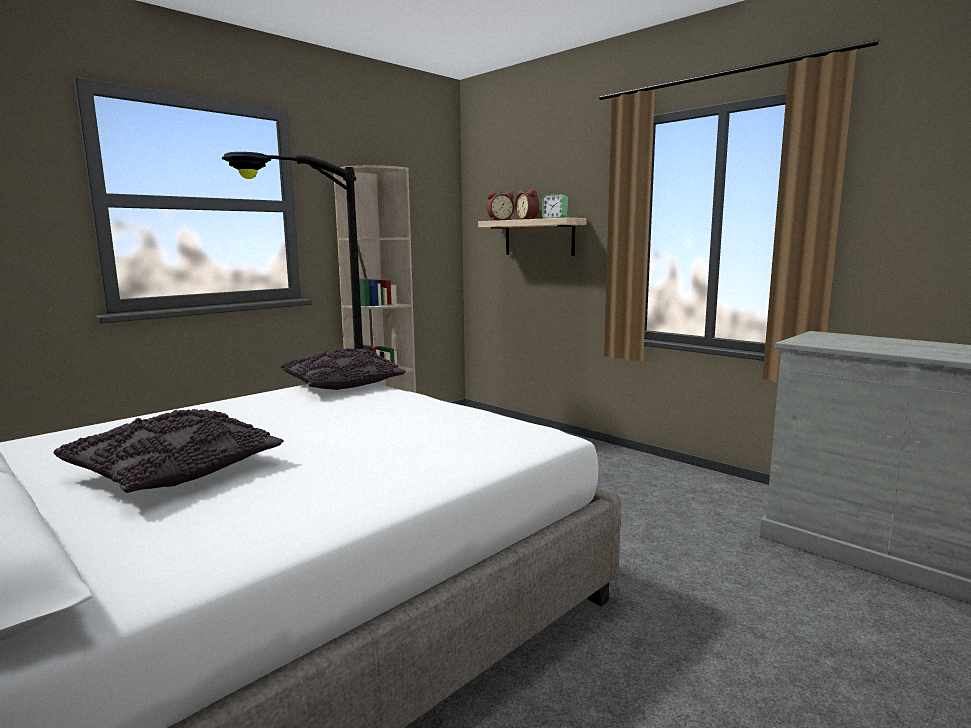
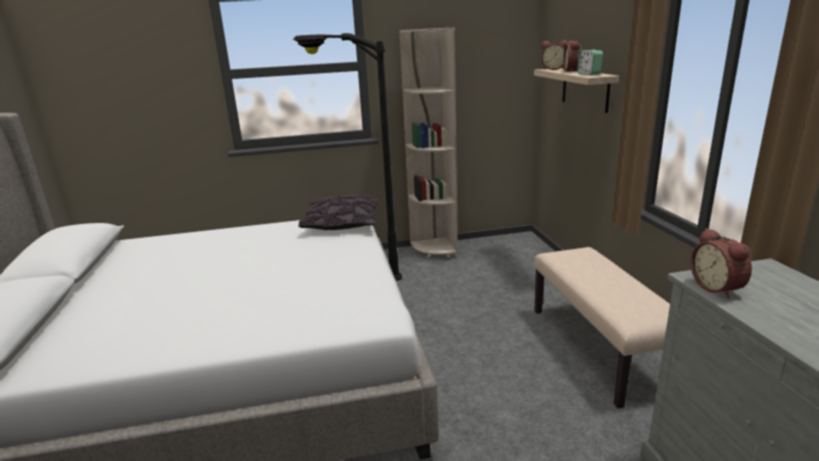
camera: 35 degrees right, 10 degrees up
(173, 471) = (156, 286): black pillow -> none
(639, 476) = (600, 348): none -> beige bench
(821, 343) = (718, 288): none -> alarm clock

